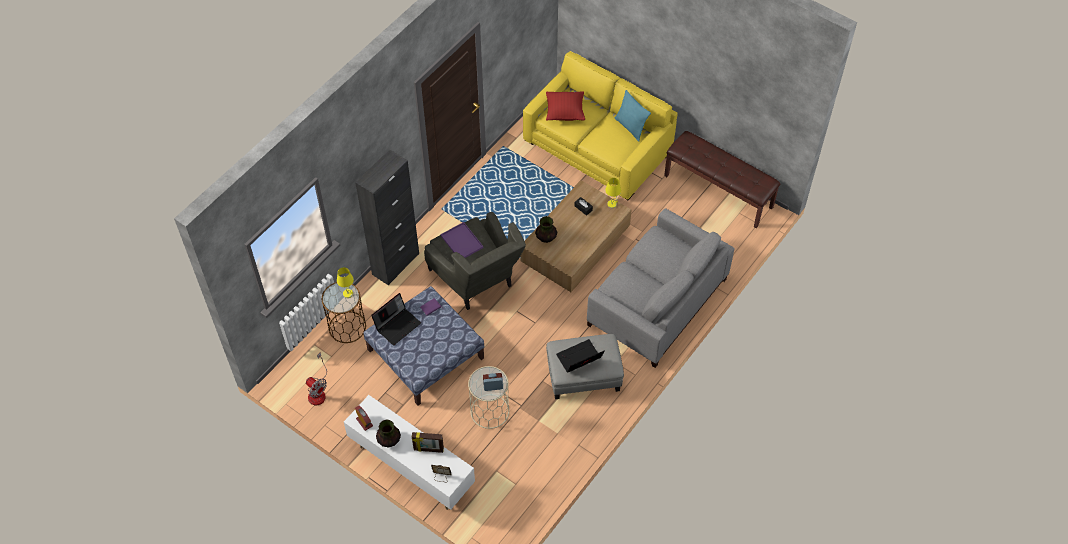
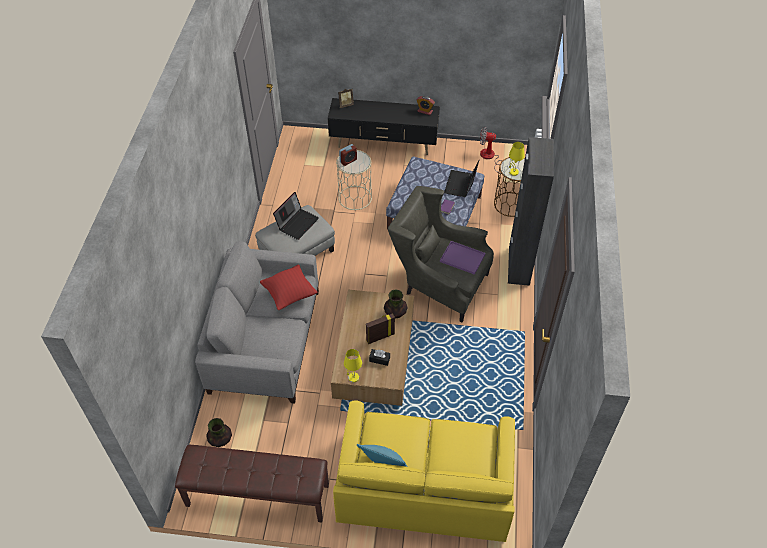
camera: 150 degrees right, 5 degrees down
(389, 440) = (398, 108): vase -> vase (220, 440)
(412, 467) = (384, 144): white tv stand -> black tv stand
(428, 449) = (367, 114): picture frame -> picture frame (380, 337)
(565, 113) = (469, 447): red pillow -> red pillow (289, 294)

